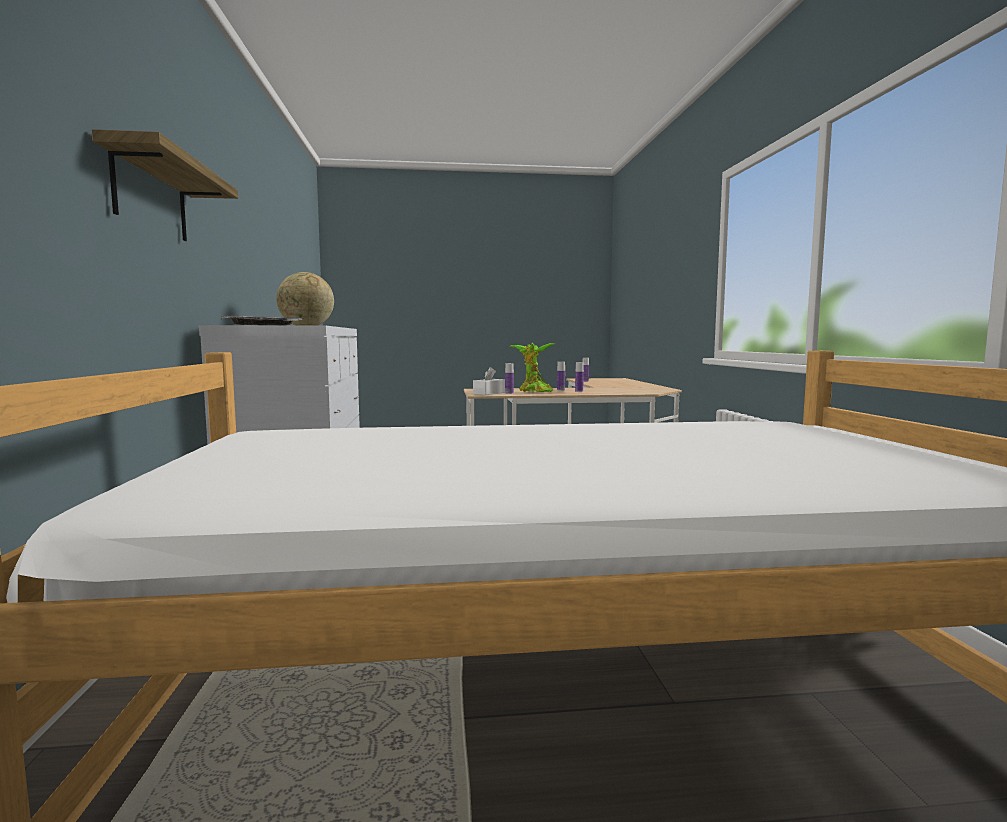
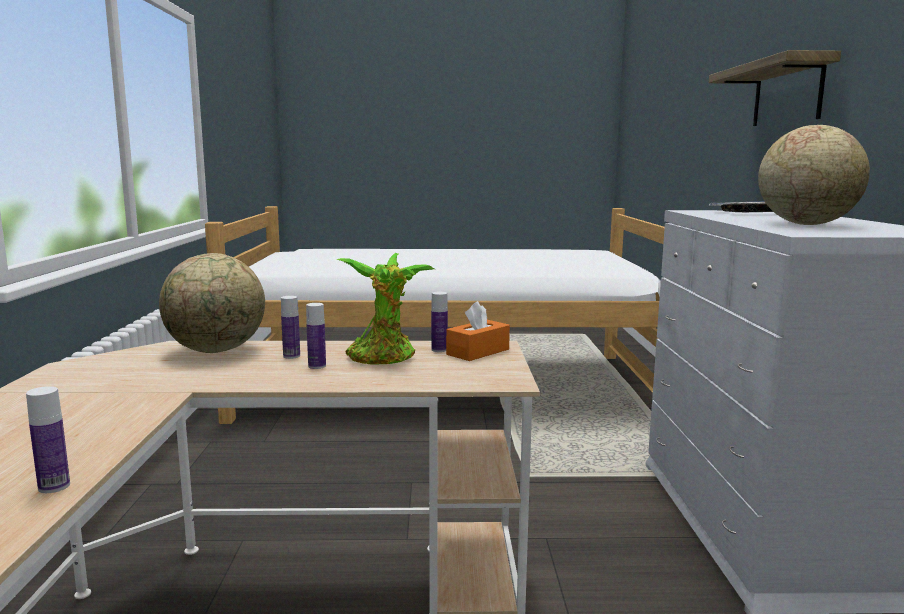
camera: 175 degrees left, 5 degrees up
(489, 393) = (478, 352): white tissue box -> orange tissue box
(619, 392) = (217, 351): none -> globe

